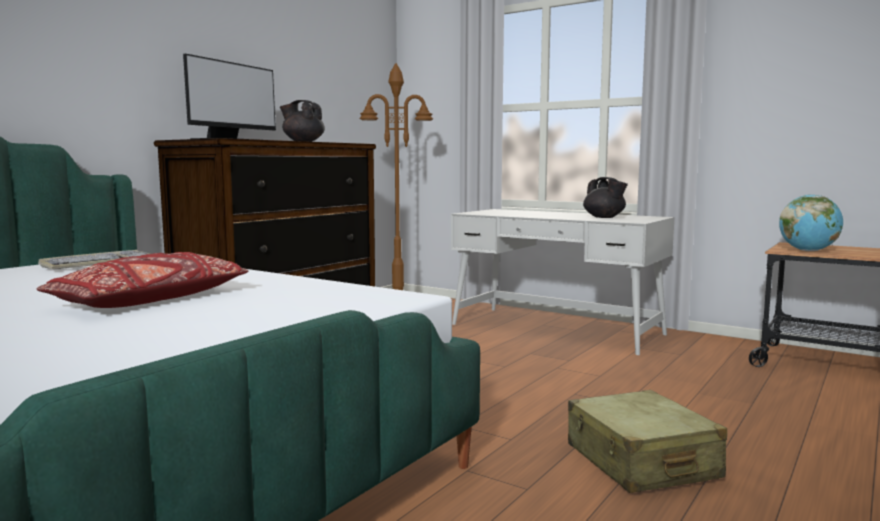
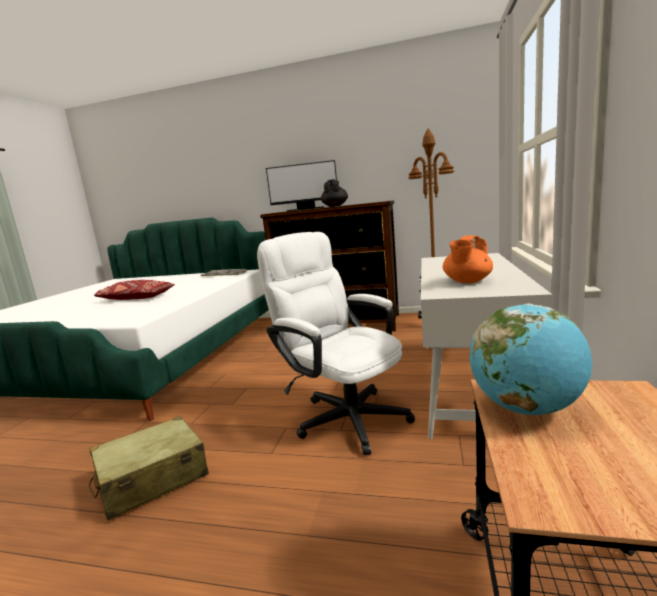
camera: 70 degrees right, 5 degrees up
(571, 371) = (344, 415): none -> white office chair
(604, 217) = (467, 281): black teapot -> orange teapot

